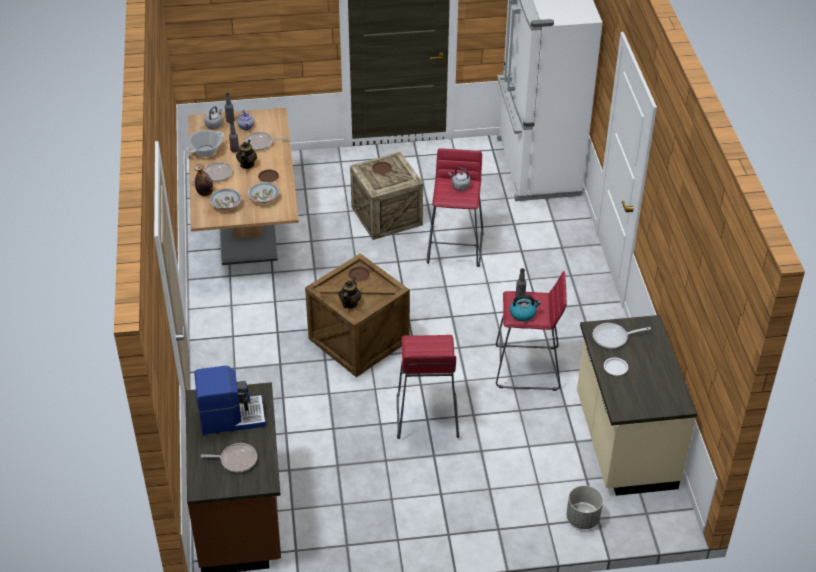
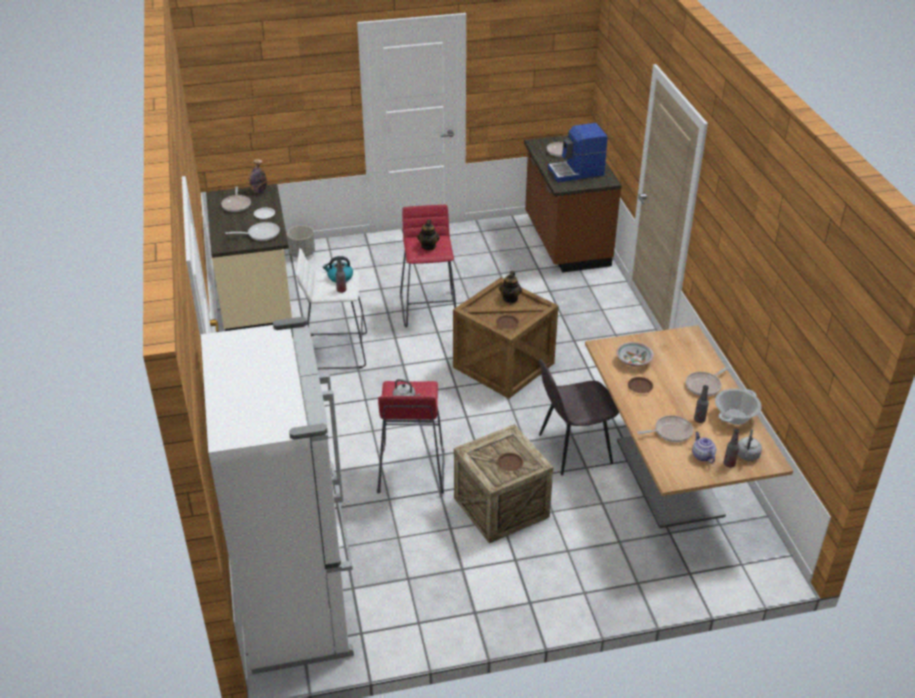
camera: 175 degrees right, 5 degrees down
(205, 193) = (704, 363): bottle -> bottle (259, 191)
(226, 205) = (673, 351): bowl -> none
(247, 165) = (674, 401): teapot -> teapot (428, 246)
(317, 256) = (573, 449): none -> grey chair
(528, 368) = (335, 351): red stool -> white stool
(652, 386) = (236, 205): none -> frying pan

